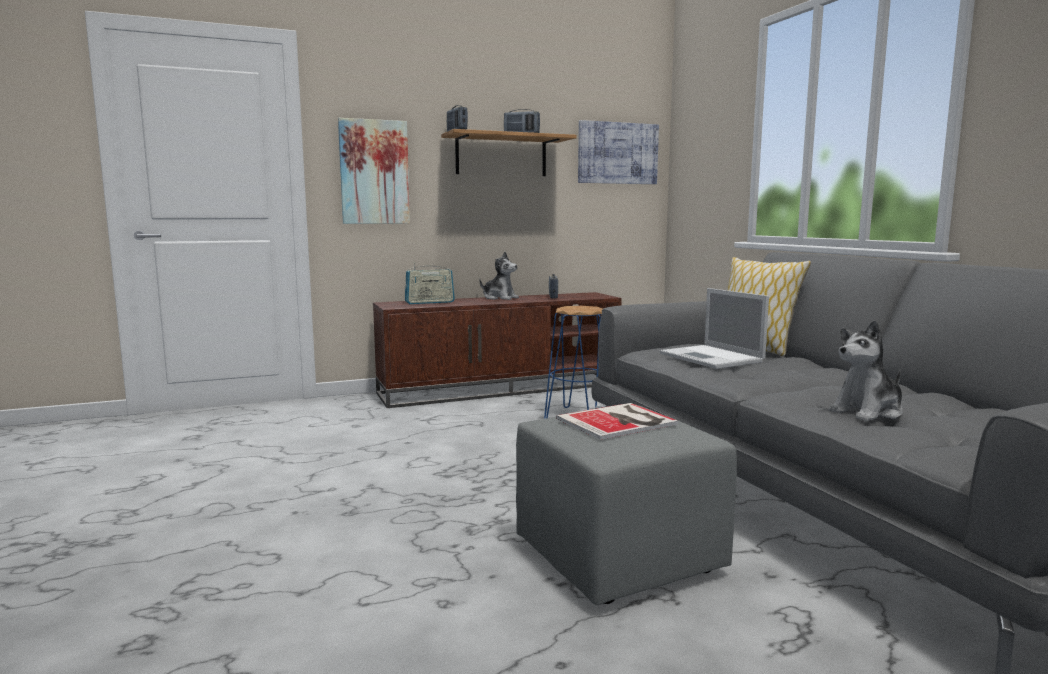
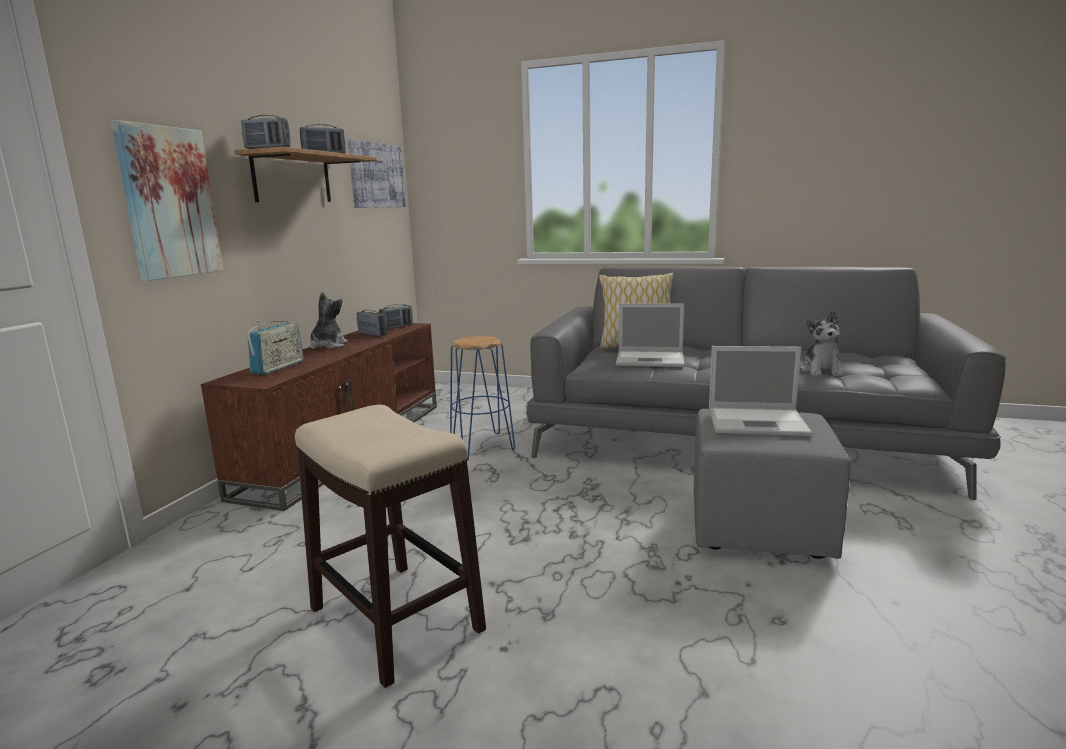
camera: 50 degrees left, 5 degrees up
(298, 474) = (394, 618): none -> stool
(500, 298) = (328, 346): plush toy -> plush toy turned 60 degrees counterclockwise
(587, 296) = (397, 327): none -> radio
(620, 421) = (759, 422): book -> laptop

